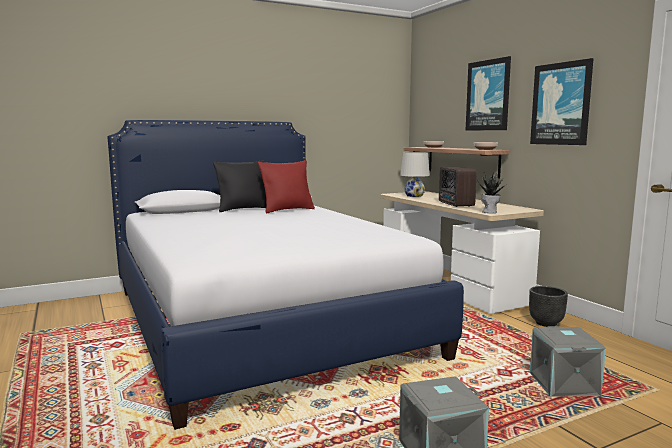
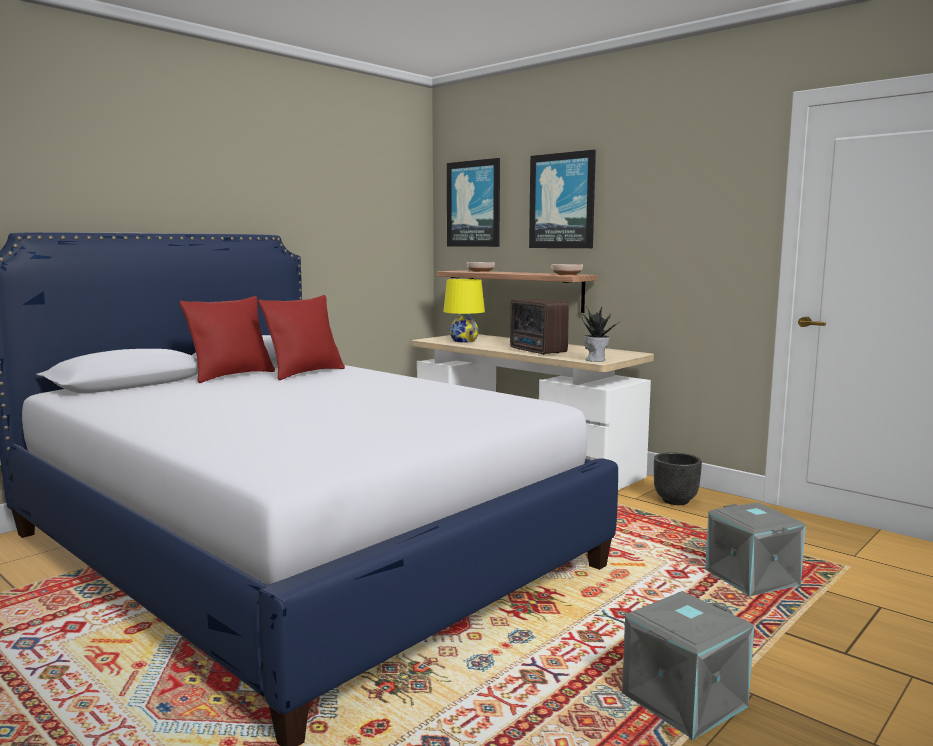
camera: 20 degrees left, 0 degrees up
(243, 209) = (232, 376): black pillow -> red pillow
(414, 196) = (464, 341): white table lamp -> yellow table lamp
(561, 104) = (671, 215): picture -> picture (474, 204)

